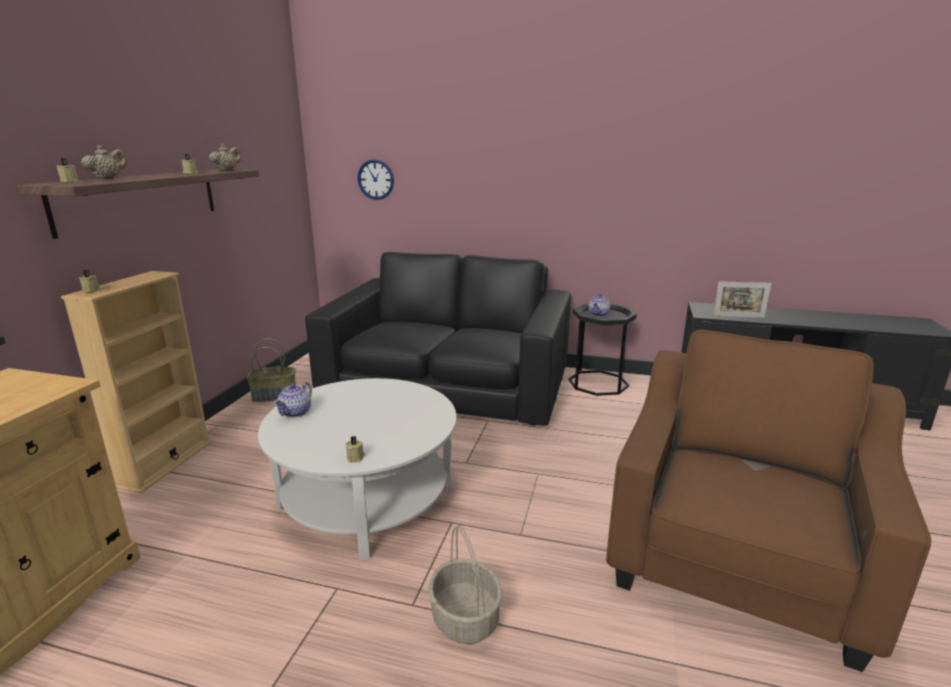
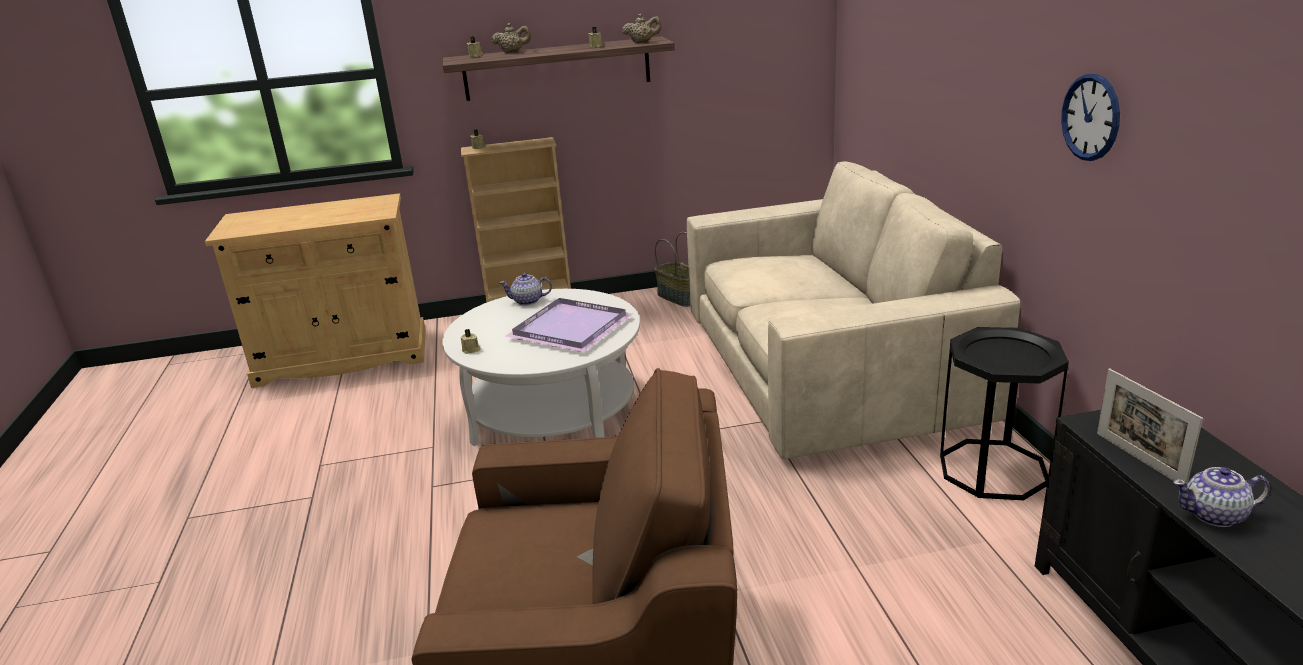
camera: 65 degrees right, 5 degrees up
(375, 179) = (877, 55): wall clock -> wall clock (1090, 117)
(386, 406) = (573, 328): none -> purple tray
(449, 383) = (828, 366): black sofa -> beige sofa
(466, 619) = (428, 517): basket -> none
(598, 314) = (1002, 352): teapot -> teapot (1215, 515)

